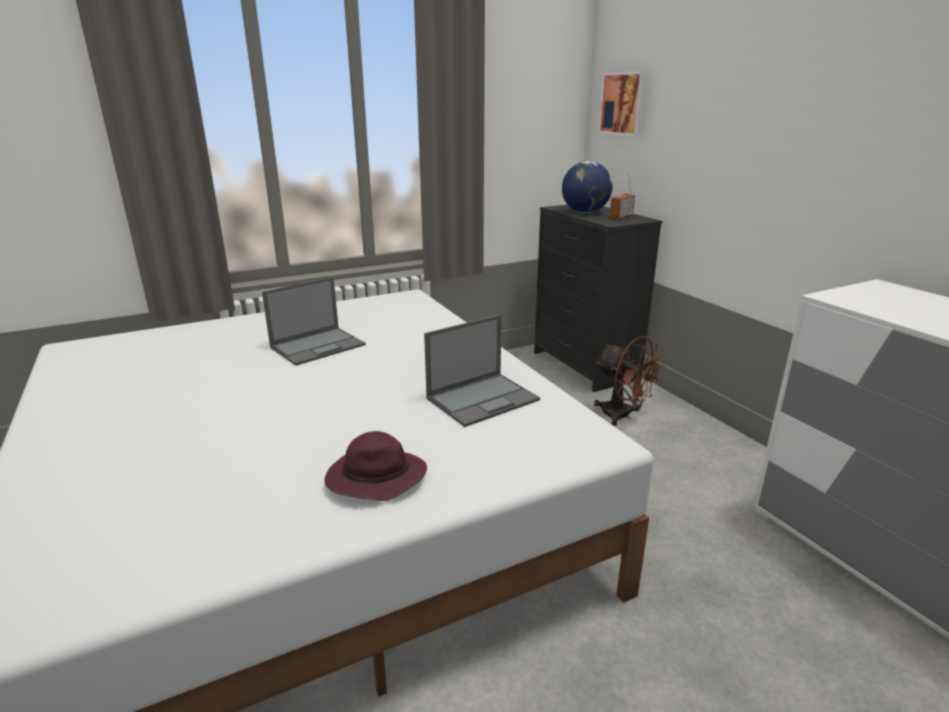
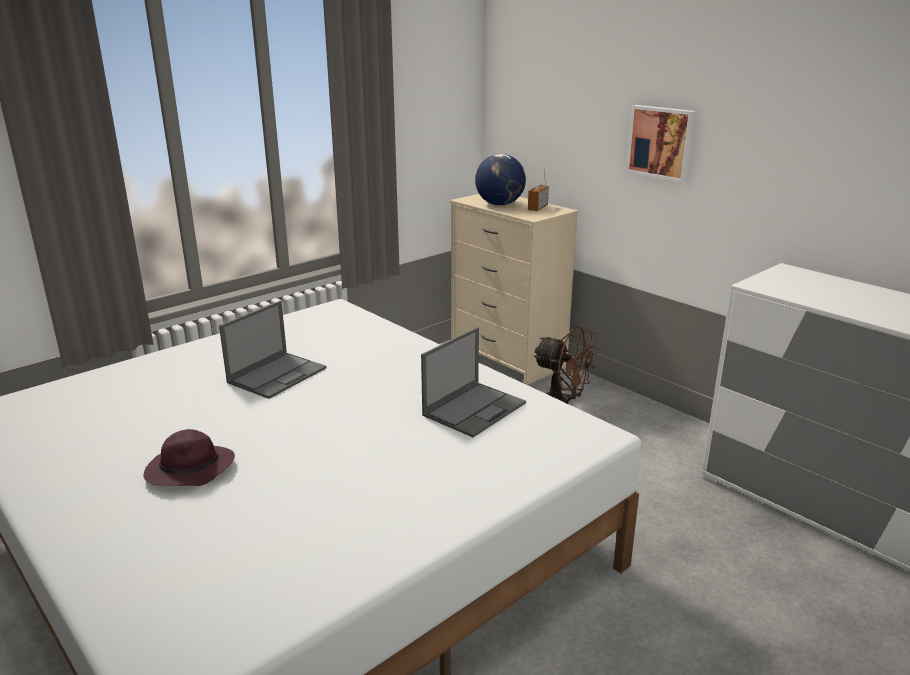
camera: 15 degrees left, 0 degrees up
(374, 479) = (422, 495): purple hat -> purple hat (189, 471)
(584, 366) = (507, 358): black dresser -> beige dresser
(624, 104) = (527, 94): picture -> picture (661, 142)

